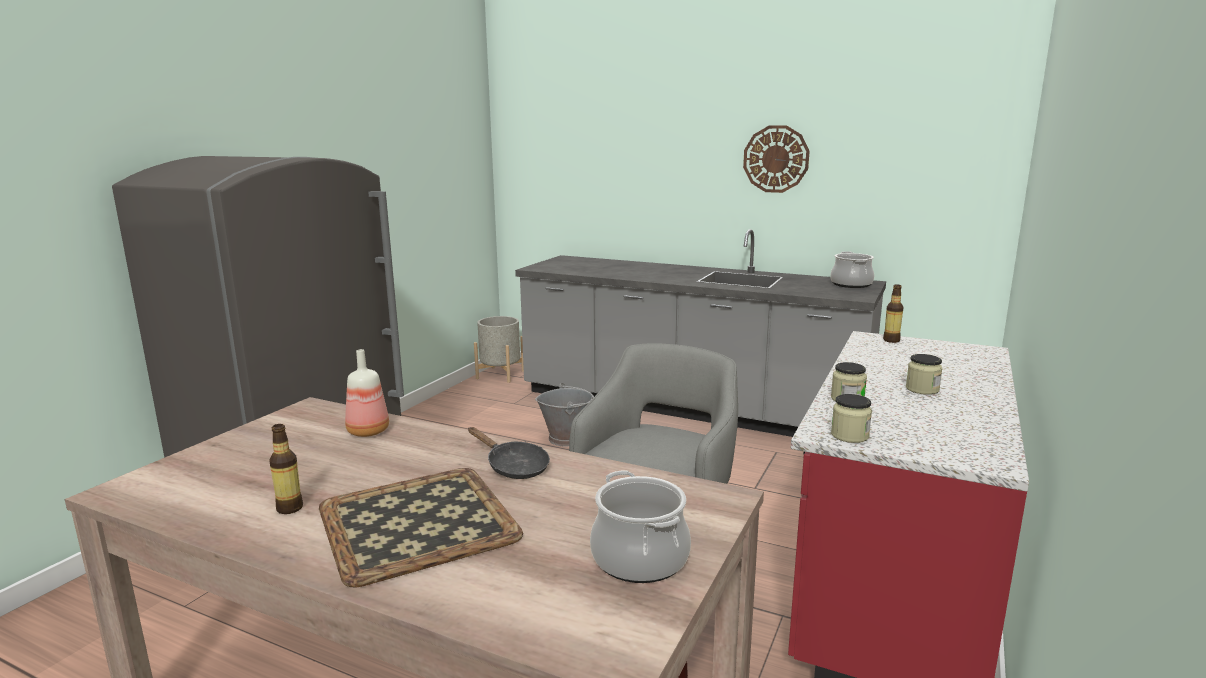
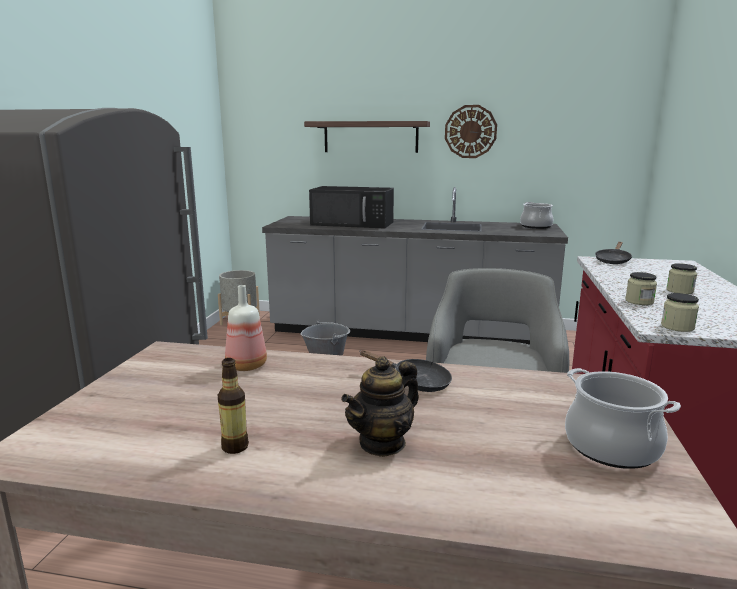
camera: 15 degrees left, 0 degrees up
(420, 523) = (382, 443): tray -> teapot
(624, 269) = (353, 223): none -> black microwave
(655, 164) = (370, 137): none -> shelf
(891, 340) = (613, 260): bottle -> black frying pan

